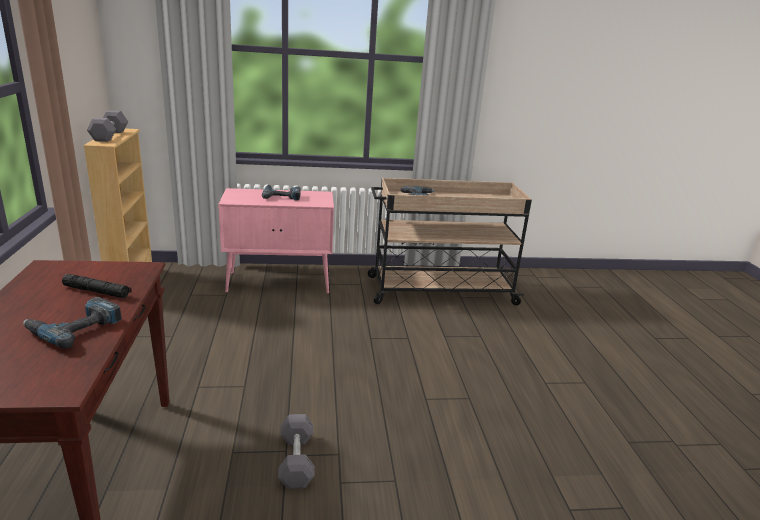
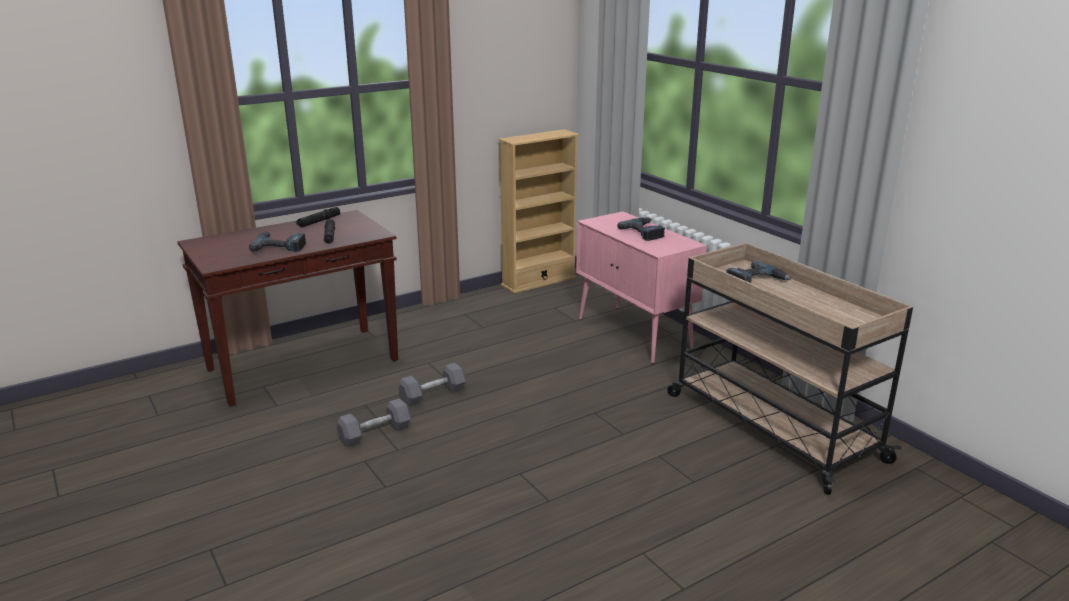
camera: 65 degrees right, 0 degrees up
(29, 287) = (319, 221): none -> black flashlight
(109, 136) = (536, 135): grey dumbbell -> grey dumbbell (433, 394)

